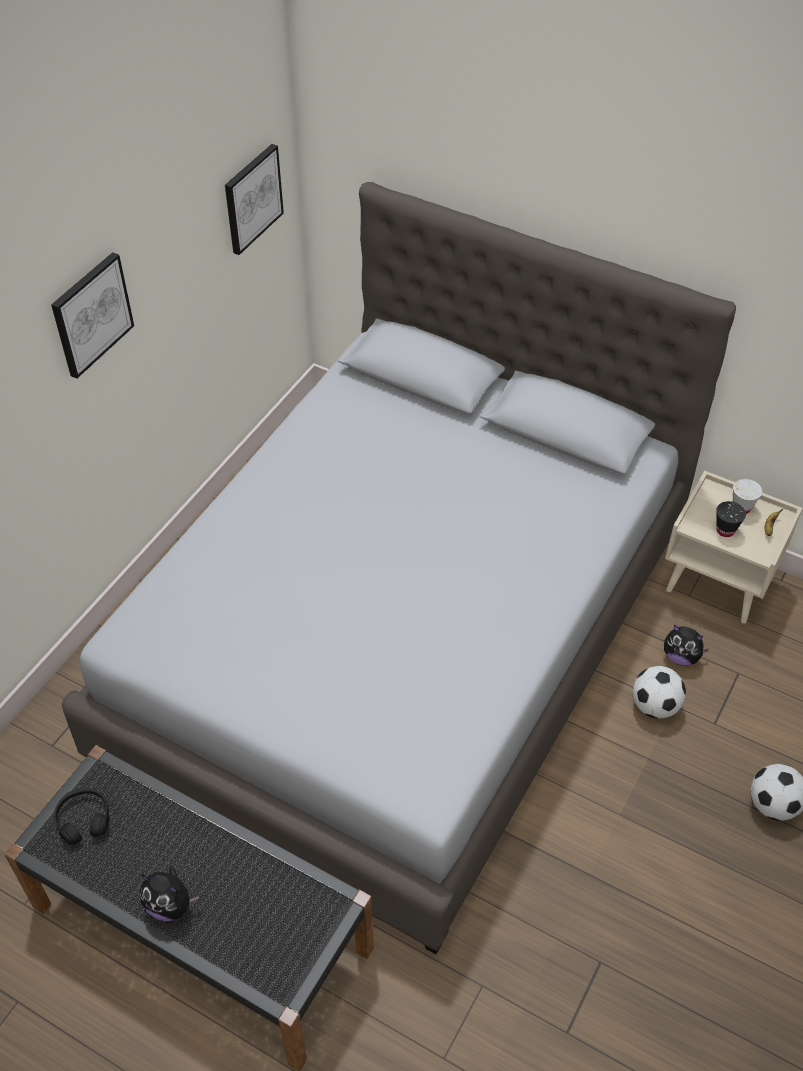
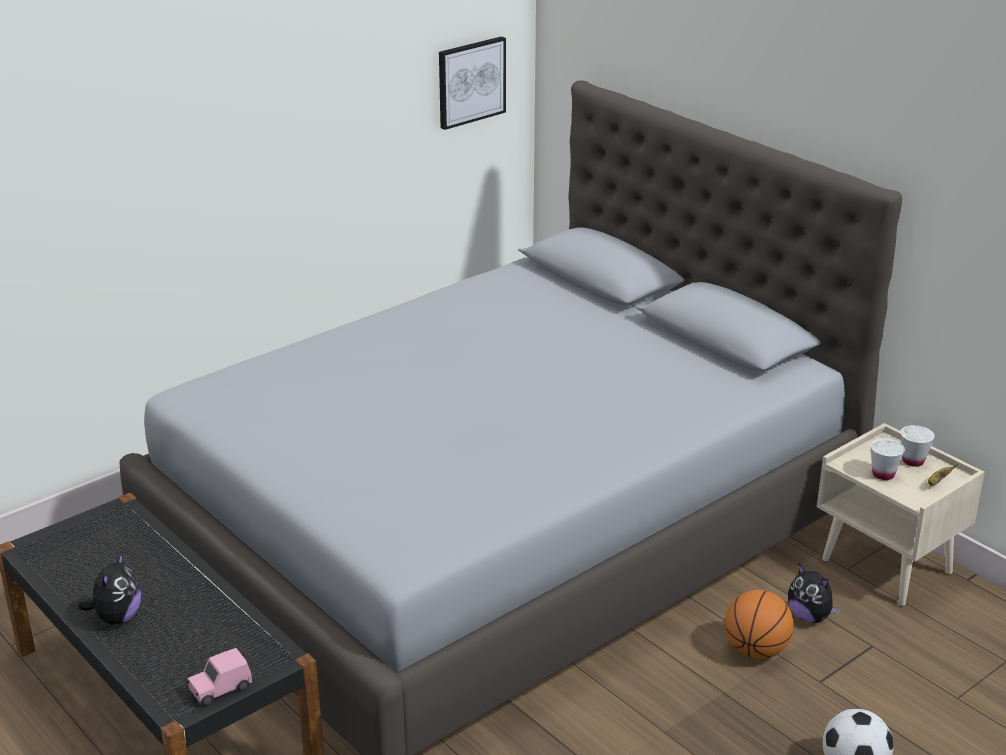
camera: 20 degrees right, 20 degrees down
(83, 819) = (82, 539): black headphones -> none
(91, 314) = (264, 108): picture -> none
(170, 905) = (117, 617): plush toy -> plush toy turned 120 degrees counterclockwise
(307, 958) = (220, 689): none -> pink toy car
(655, 706) = (756, 650): football -> basketball
(725, 530) = (883, 474): black cup -> white cup

